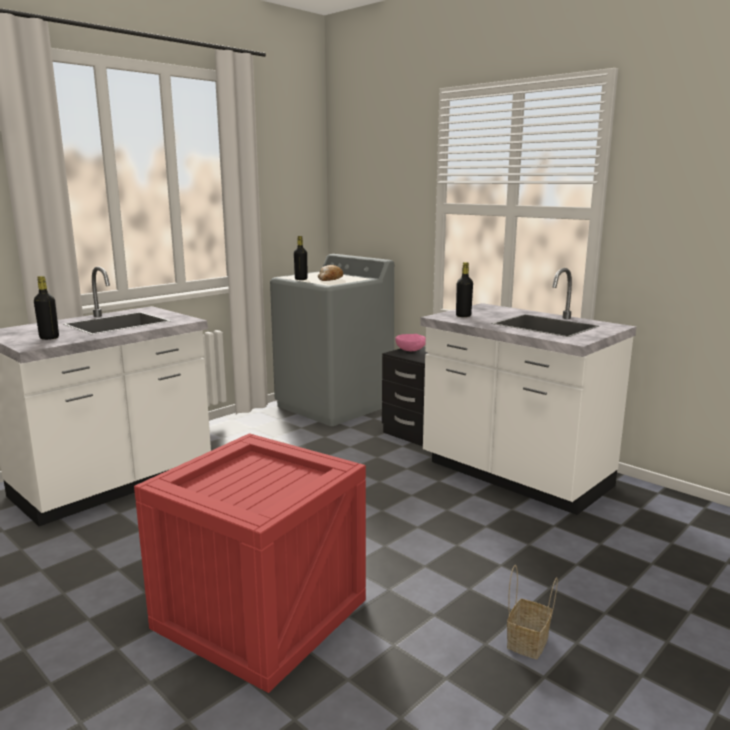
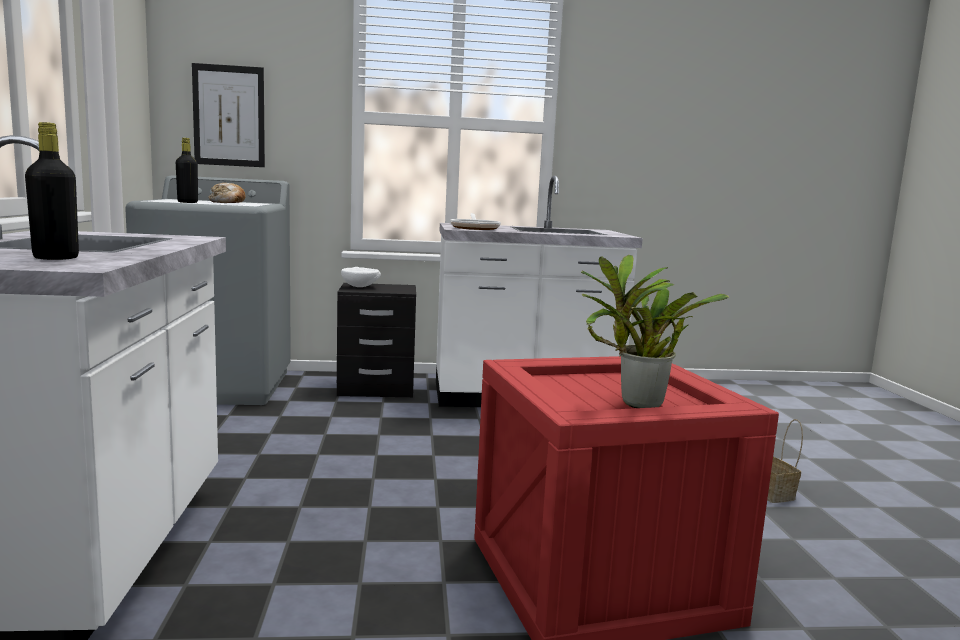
camera: 50 degrees left, 5 degrees down
(234, 493) = (636, 405): none -> potted plant
(365, 210) = (229, 116): none -> picture
(411, 351) = (361, 287): pink bowl -> white bowl
(463, 316) = (475, 228): black bottle -> frying pan

